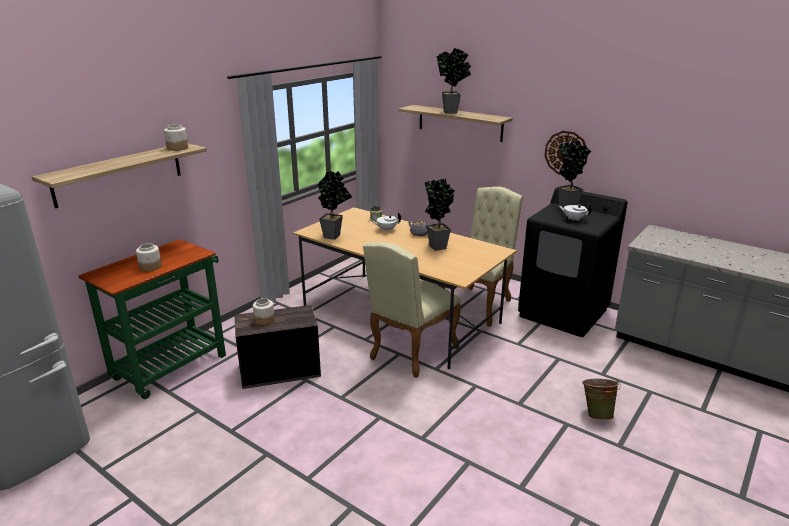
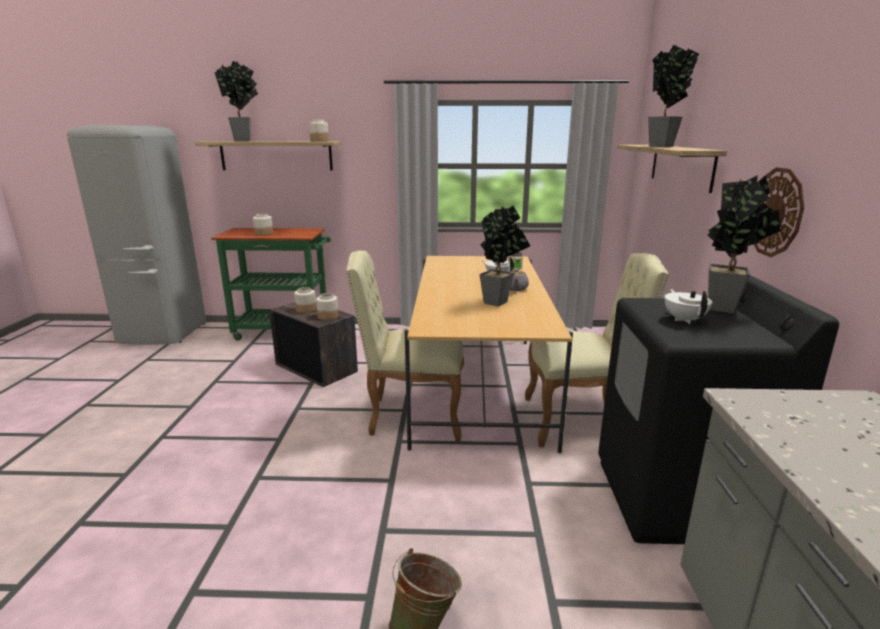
camera: 55 degrees right, 5 degrees down
(297, 315) = (328, 316): none -> jar
(334, 235) = (444, 266): potted plant -> potted plant (245, 141)

